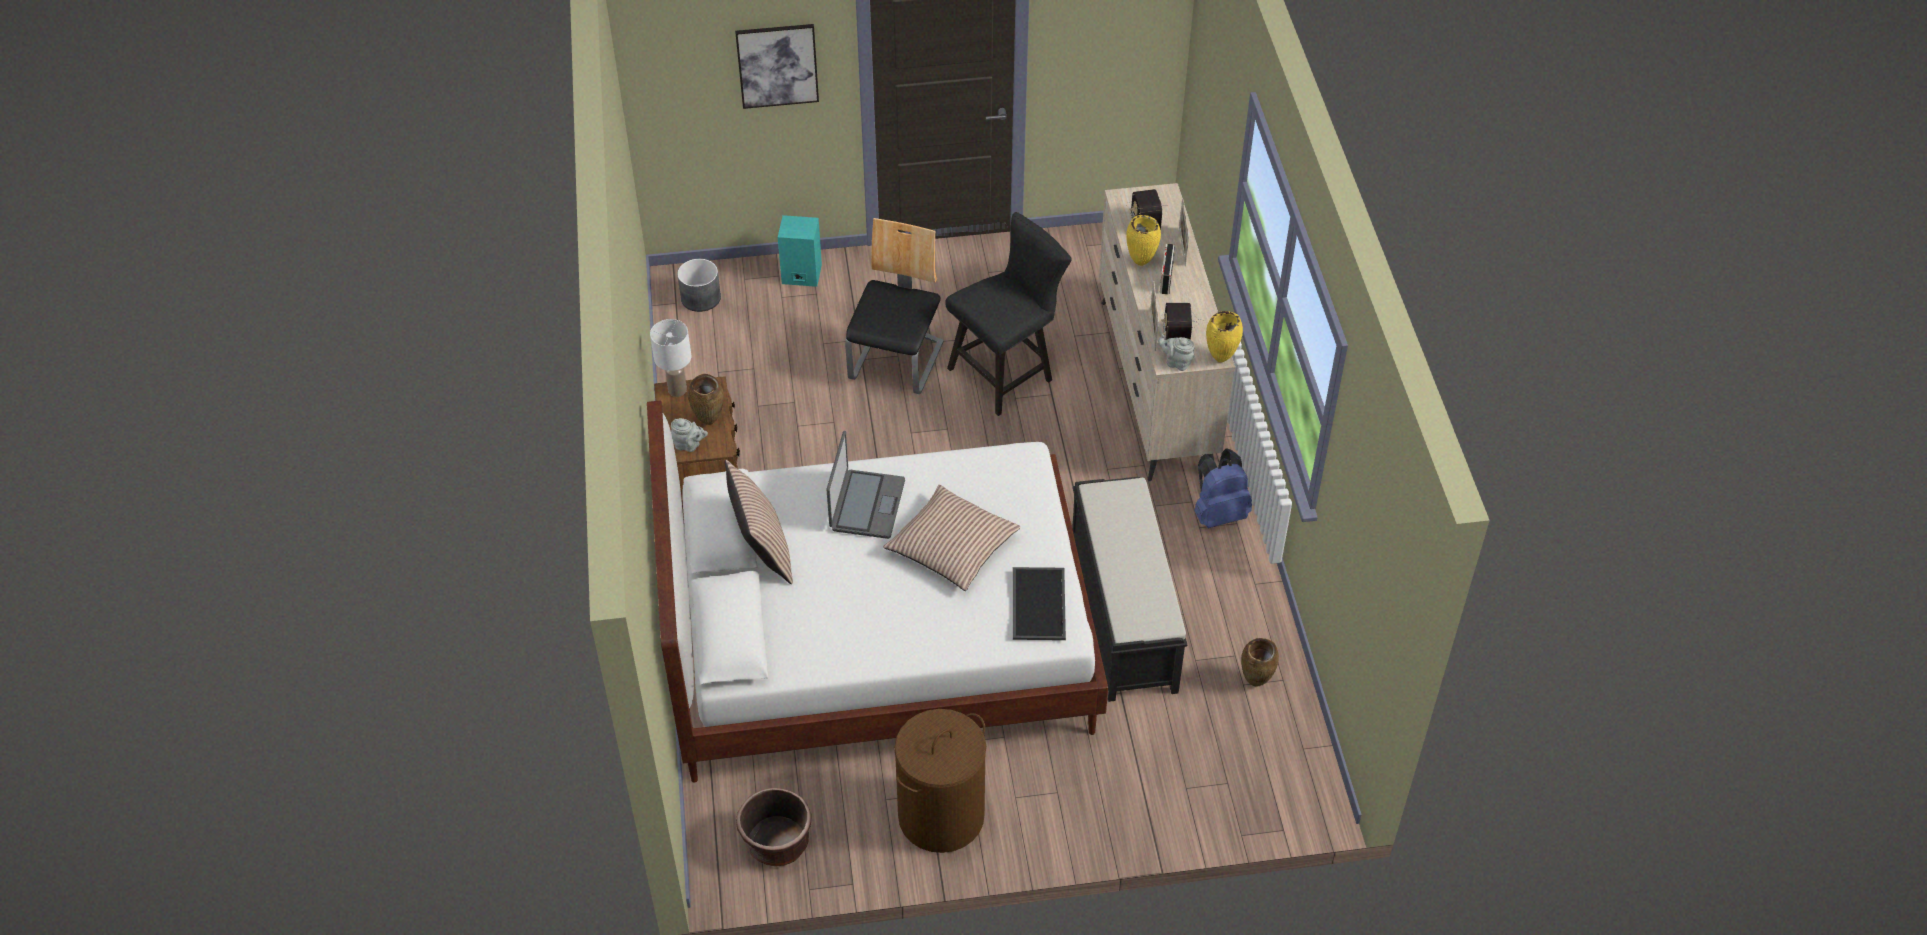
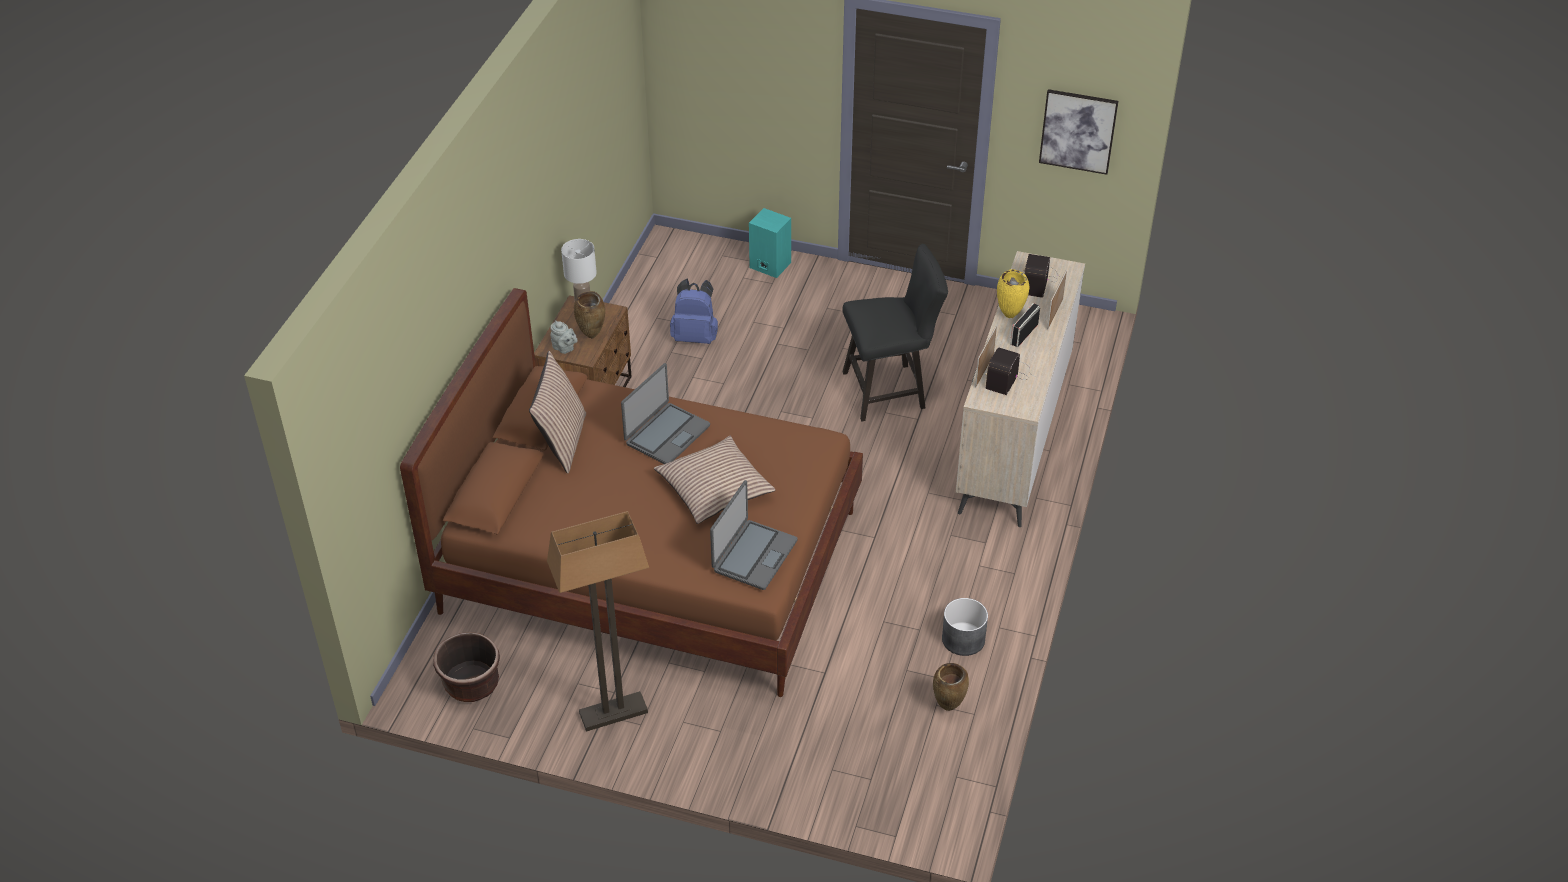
camera: 25 degrees right, 5 degrees down
(700, 298) = (678, 259): grey planter -> grey planter (963, 639)
(777, 65) = (773, 69): picture -> picture (1078, 131)
(878, 641) = (651, 560): white bed -> brown bed
(897, 362) = (804, 354): chair -> none
(941, 816) = (613, 713): brown laundry basket -> floor lamp
(1037, 603) = (754, 555): tray -> laptop
(1123, 612) = (868, 610): black bench -> none
(1176, 362) = (987, 402): grey teapot -> none
(1218, 513) = (1003, 560): blue backpack -> blue backpack (695, 336)
(1220, 360) = (1028, 412): yellow vase -> none

